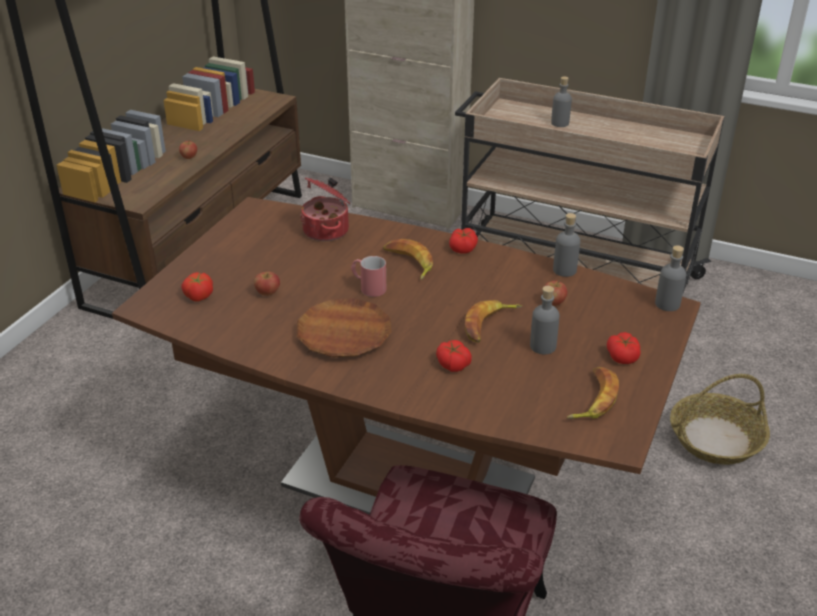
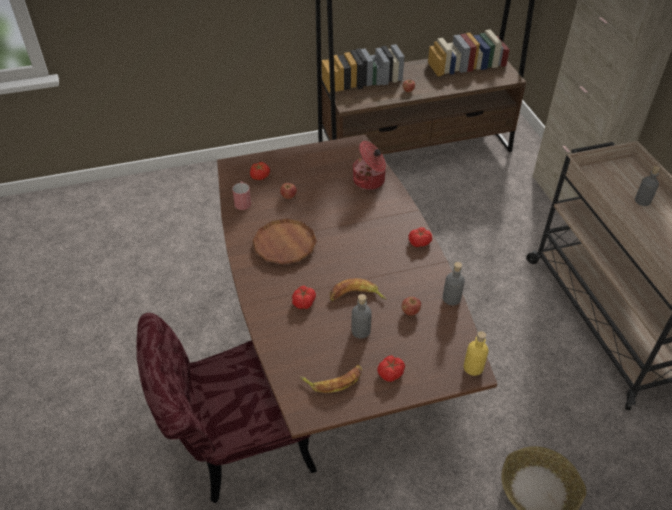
camera: 50 degrees right, 10 degrees up
(368, 287) = (335, 228): red mug -> red mug (243, 201)
(408, 263) = (377, 229): banana -> none
(667, 304) = (473, 367): grey bottle -> yellow bottle

